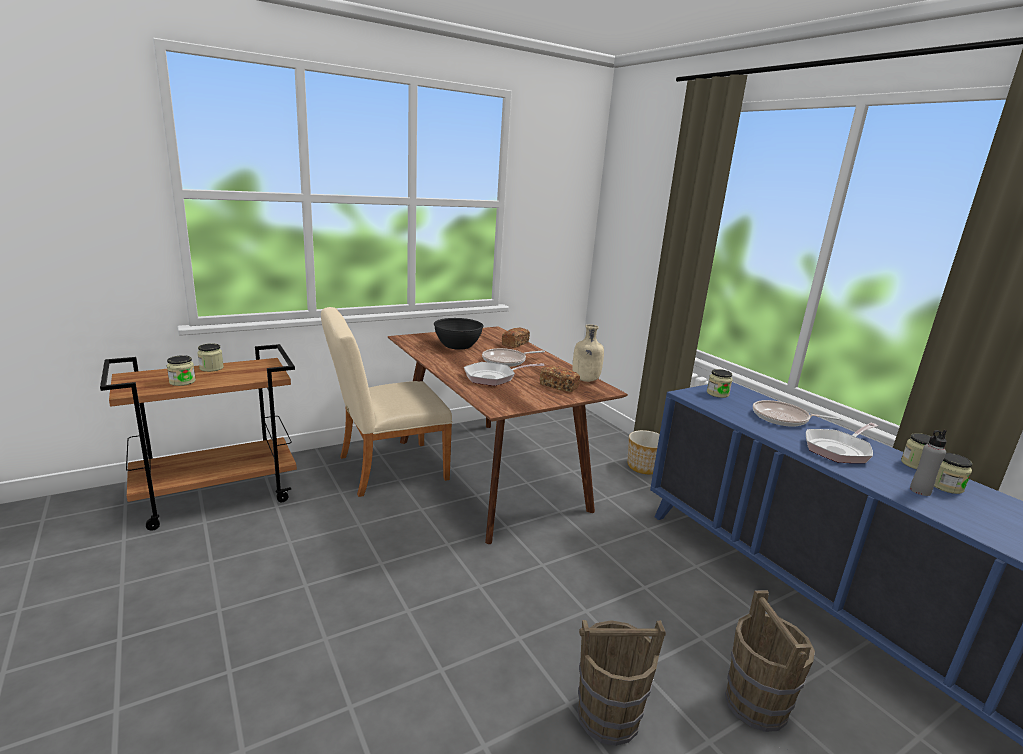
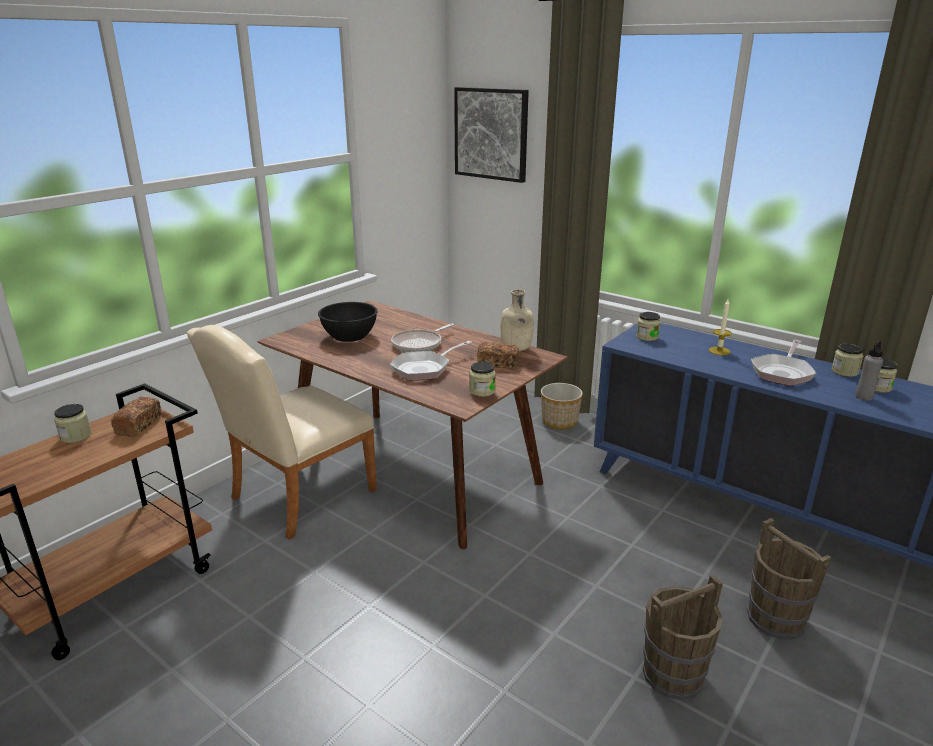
camera: 20 degrees left, 5 degrees up
(182, 382) = (58, 465): jar -> jar (482, 391)
(515, 344) = (408, 320): bread -> bread (139, 425)
(631, 201) = (491, 134): none -> picture
(783, 418) = (719, 351): frying pan -> candle

